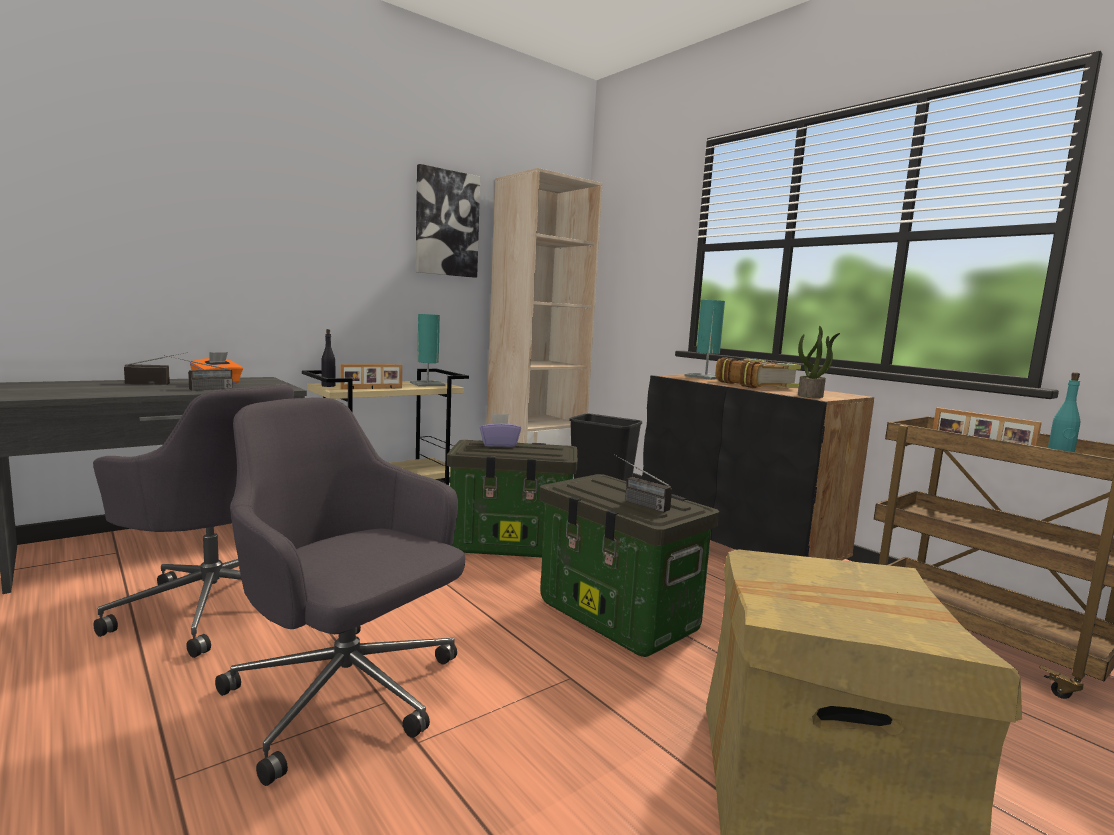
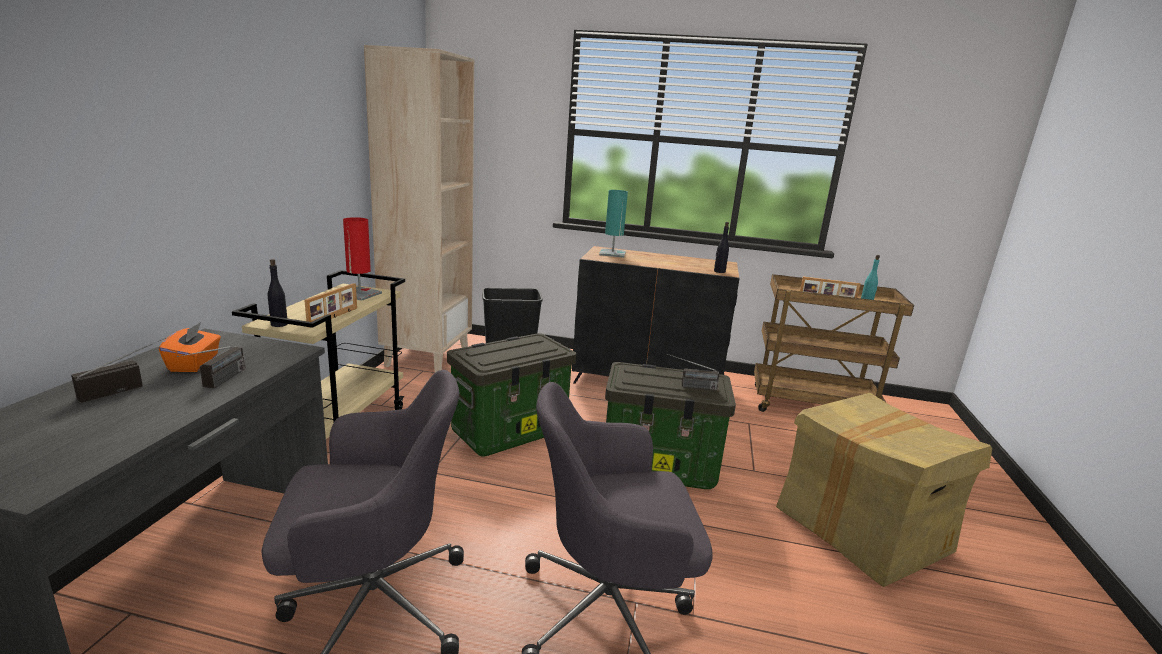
camera: 40 degrees left, 10 degrees up
(427, 384) = (359, 294): turquoise table lamp -> red table lamp
(446, 223) = (330, 103): picture -> none
(499, 444) = (495, 350): purple tissue box -> none
(755, 384) = (661, 260): book -> none
(811, 396) = (719, 271): potted plant -> black bottle

